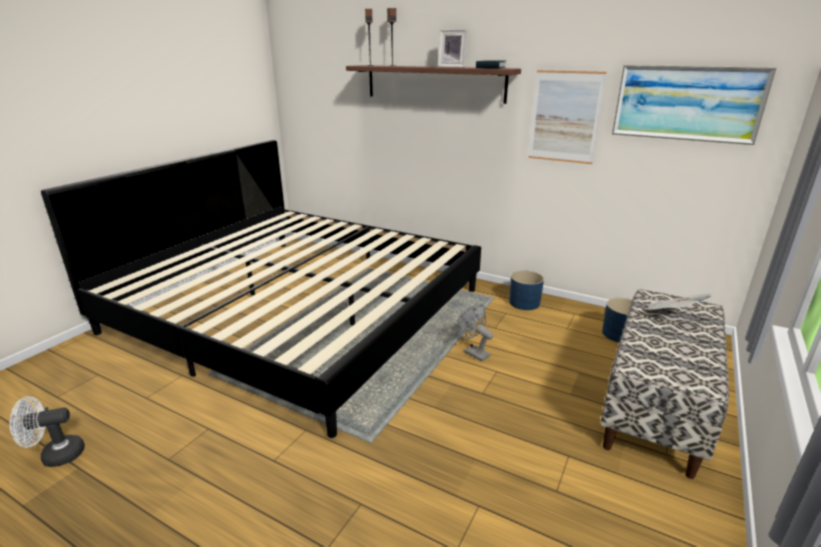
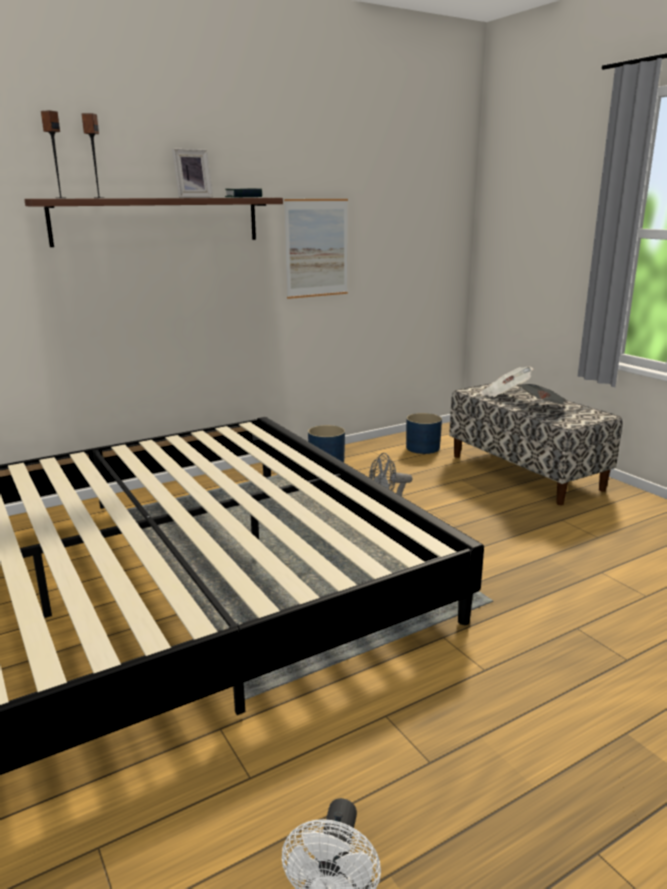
camera: 60 degrees left, 5 degrees down
(666, 344) = (543, 408): none -> newspaper
(687, 103) = (409, 224): picture -> none

